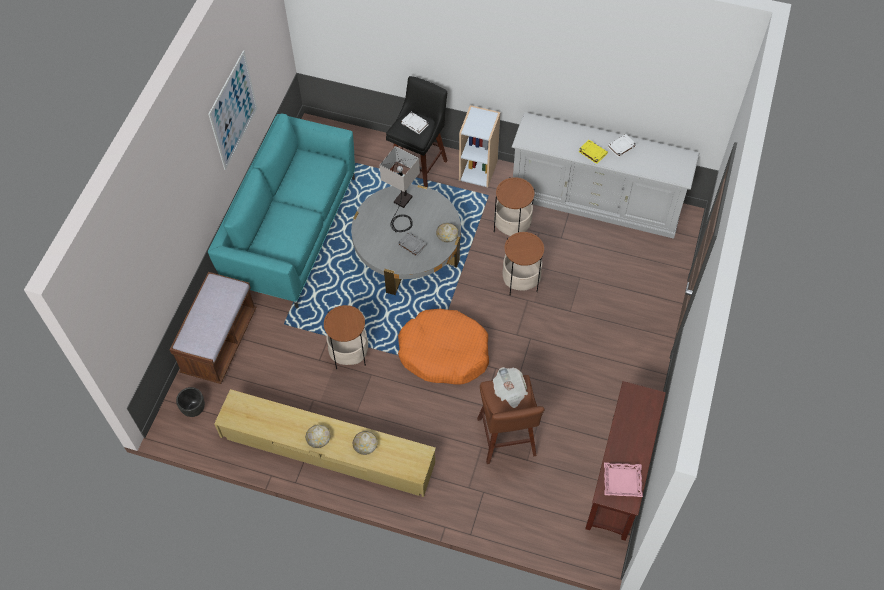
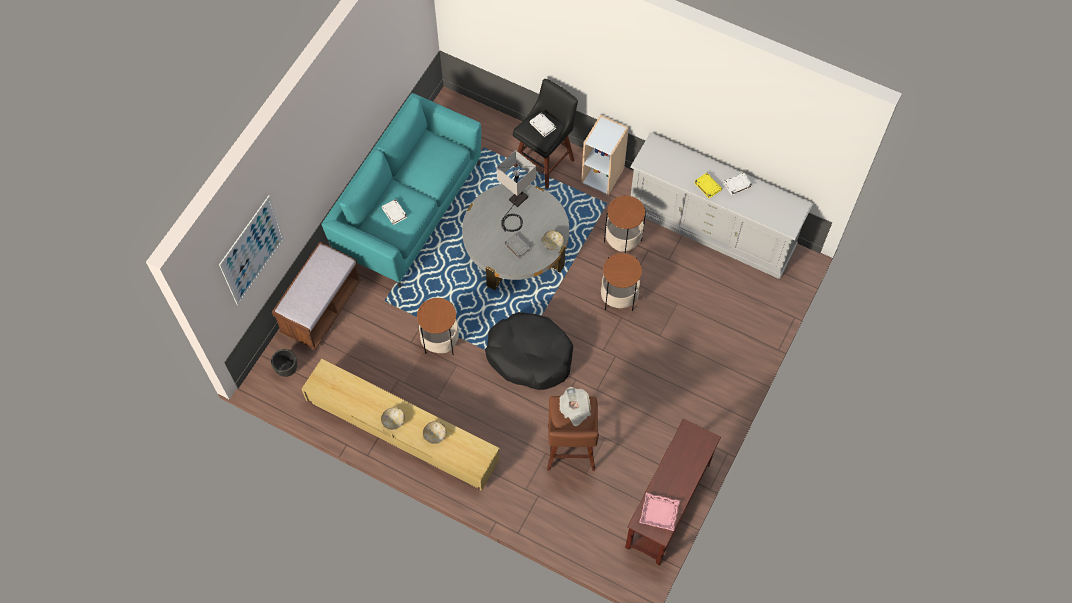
camera: 10 degrees right, 5 degrees up
(233, 110) = (365, 95): picture -> picture (252, 250)
(281, 231) = (395, 213): none -> white book
(444, 353) = (530, 356): orange dog bed -> black dog bed

